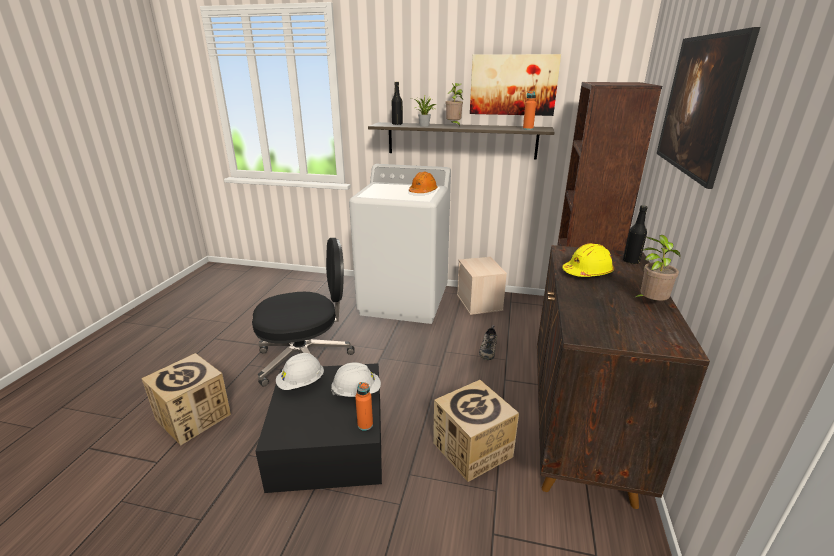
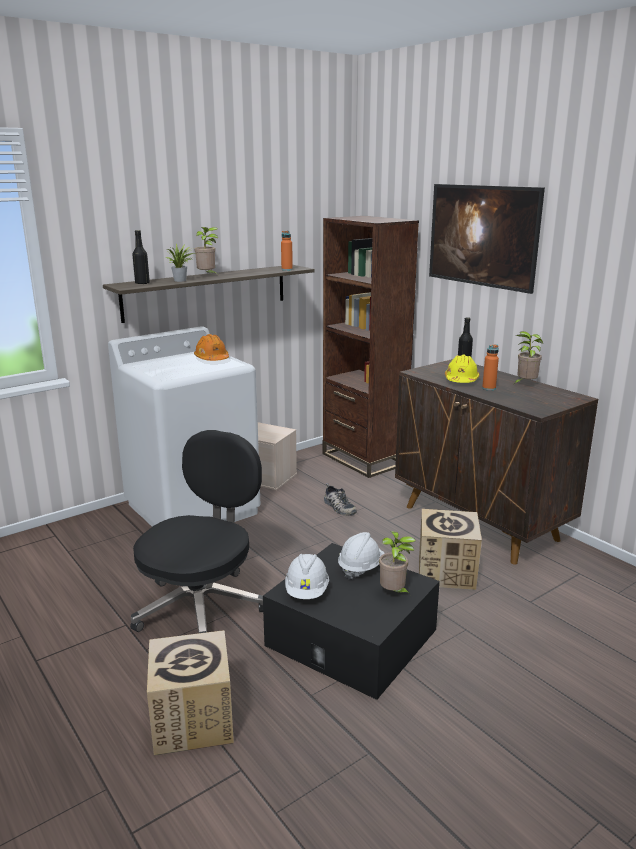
camera: 50 degrees left, 5 degrees down
(335, 425) = (394, 593): none -> potted plant
(365, 425) = (410, 579): orange bottle -> orange bottle (489, 388)
(513, 85) = (252, 224): picture -> none

